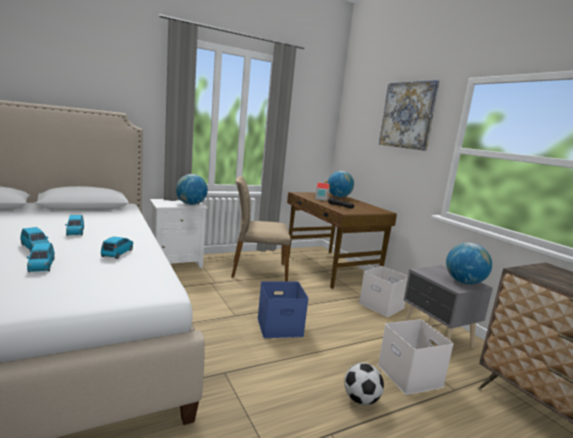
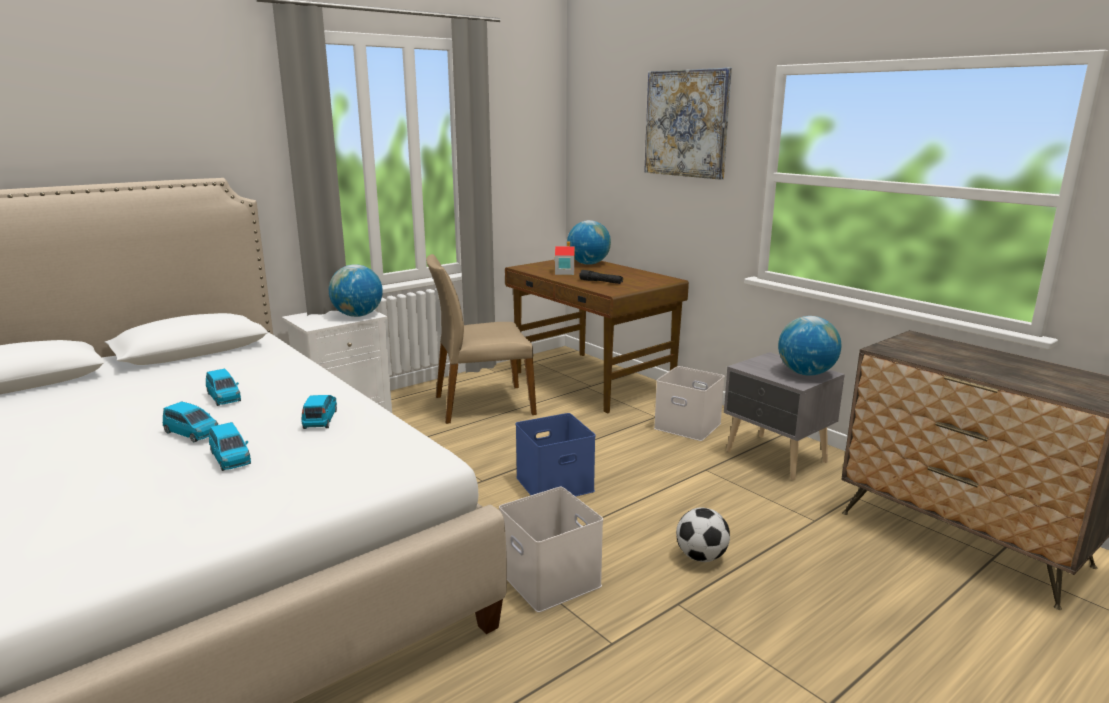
camera: 10 degrees left, 5 degrees up
(411, 376) = (756, 514): white storage box -> white storage box (552, 579)

